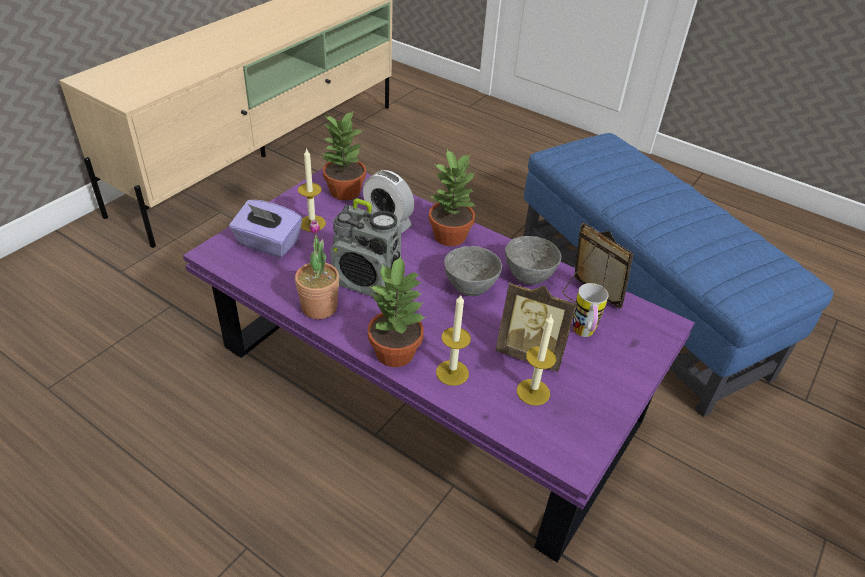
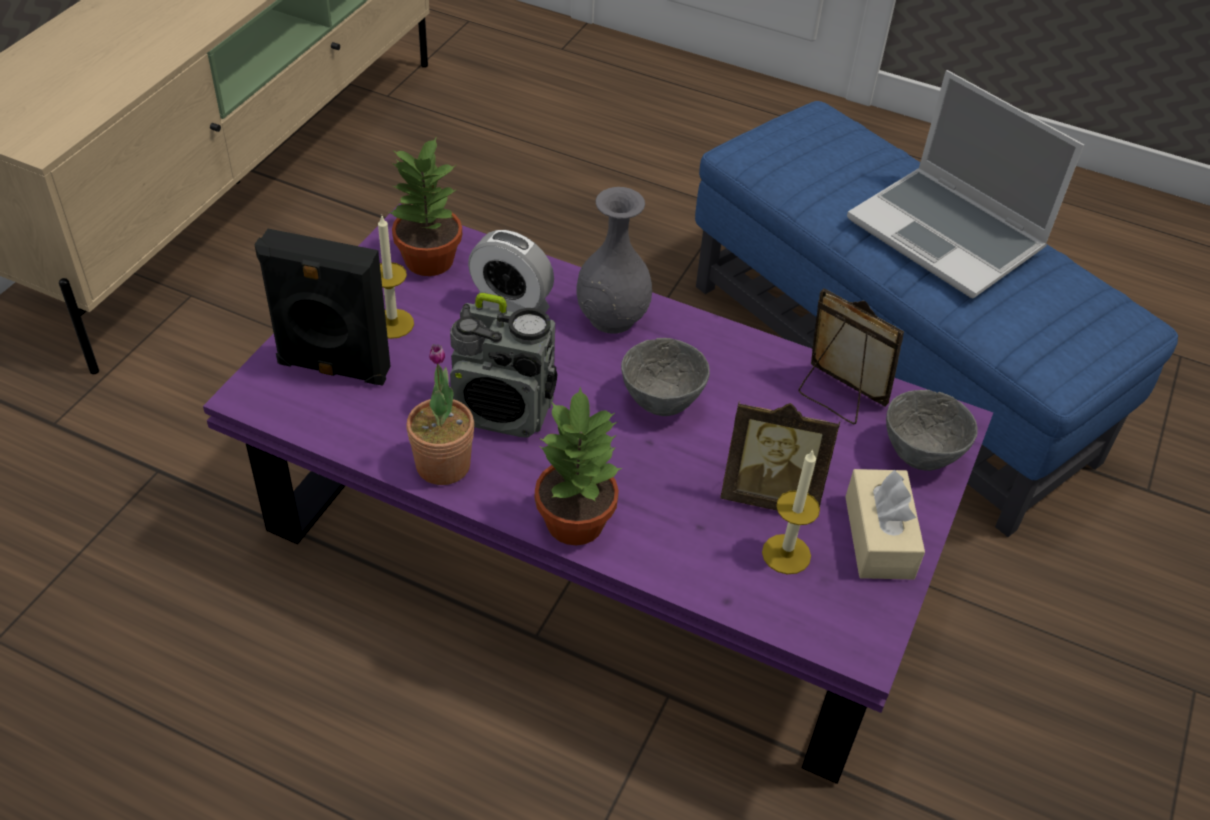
camera: 10 degrees left, 5 degrees up
(268, 244) = (333, 368): purple tissue box -> black speaker
(450, 235) = (611, 317): potted plant -> grey vase
(452, 373) = (665, 541): candle -> none
(528, 278) = (743, 374): grey bowl -> grey bowl (920, 457)
(584, 335) = (841, 454): mug -> none
(600, 390) = (879, 537): none -> beige tissue box
(681, 213) = (948, 235): none -> laptop

